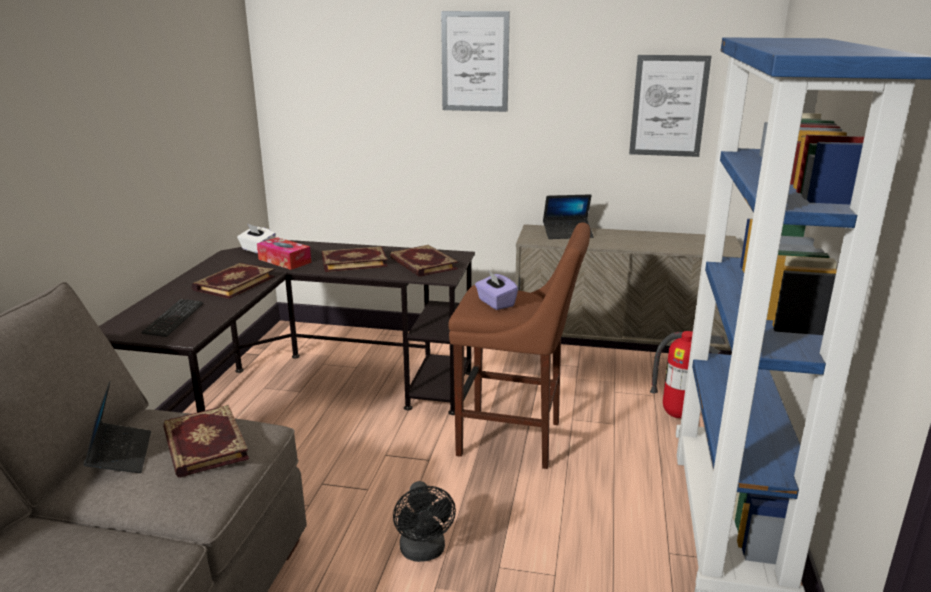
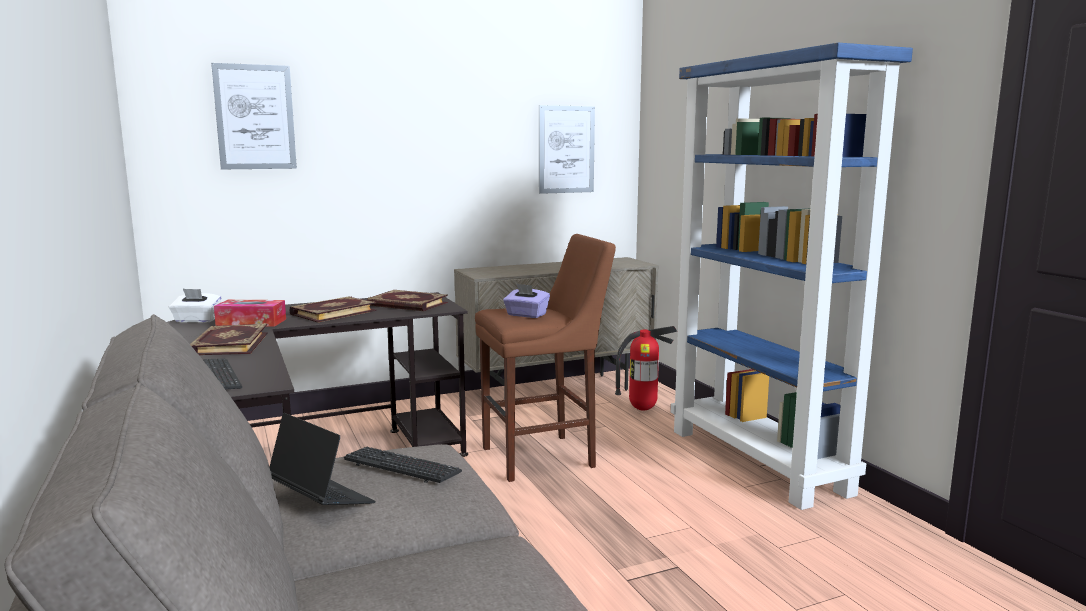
camera: 35 degrees left, 10 degrees down
(203, 444) = (402, 467): book -> keyboard
(424, 552) = (574, 552): black fan -> none
(475, 62) = (394, 111): picture -> picture (255, 117)
(567, 234) = (505, 269): laptop -> none

